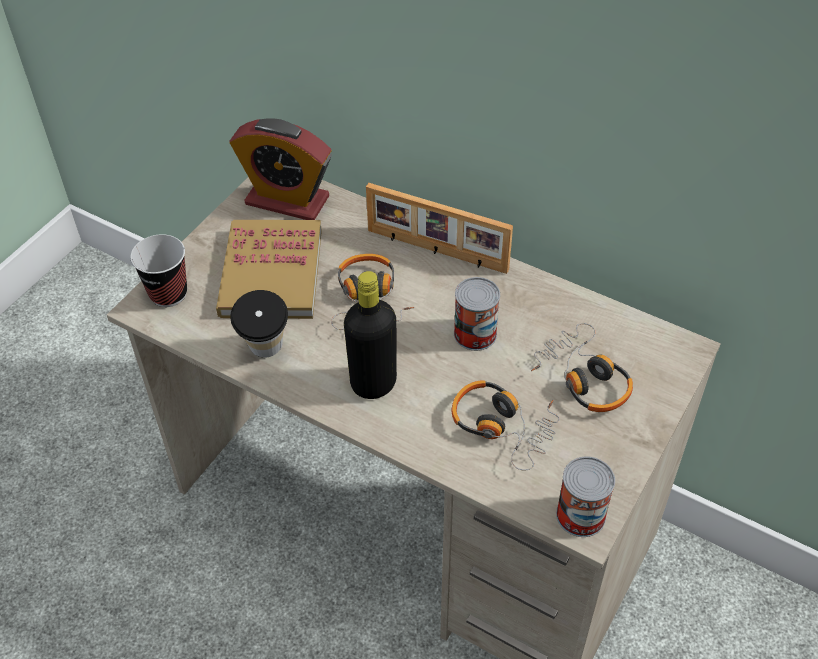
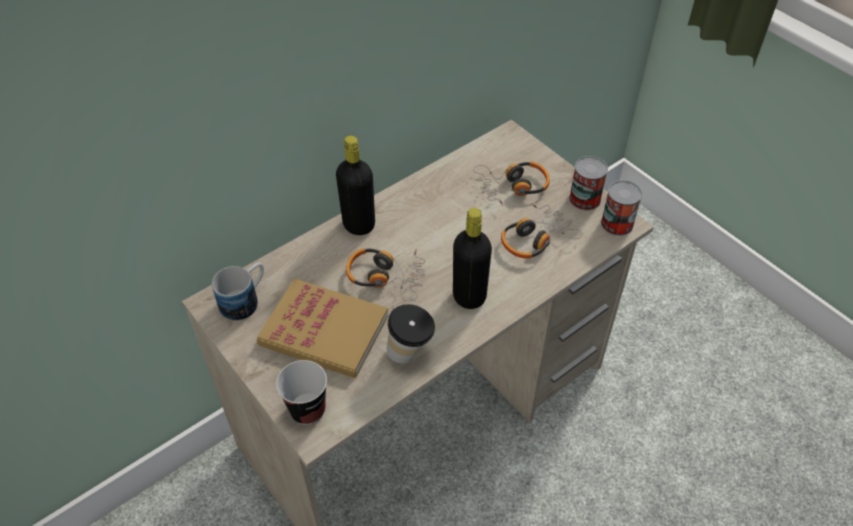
camera: 70 degrees left, 0 degrees up
(287, 200) = (245, 300): alarm clock -> mug
(436, 251) = (359, 225): picture frame -> black bottle
(475, 334) = (449, 227): can -> can (584, 199)

